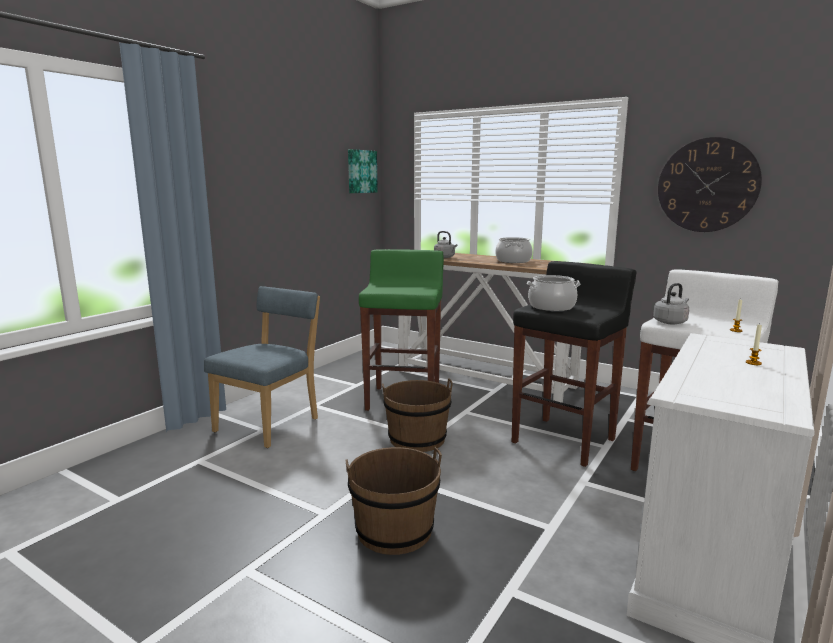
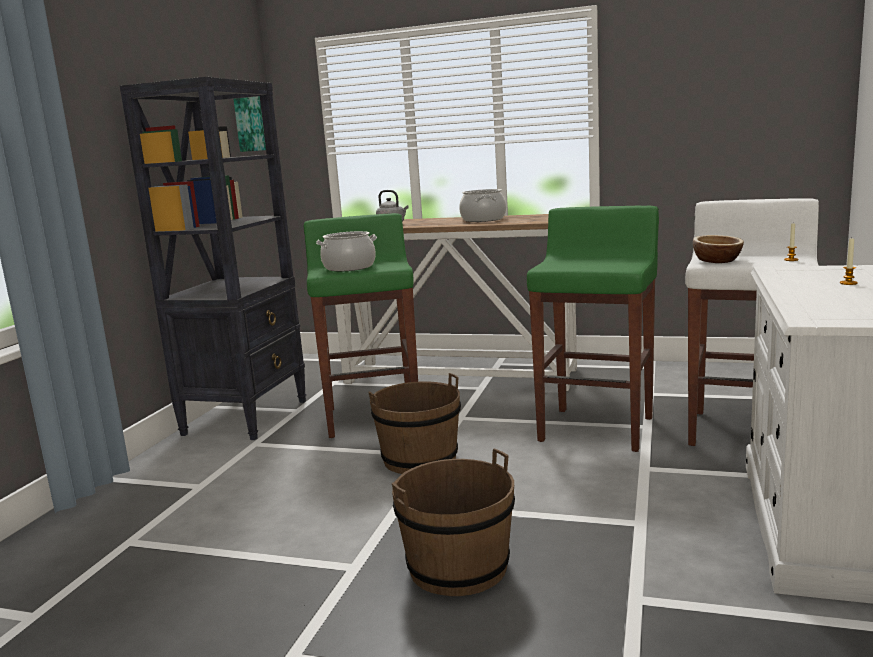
camera: 15 degrees left, 0 degrees up
(271, 423) = (207, 476): blue chair -> none
(321, 384) = (247, 417): none -> black bookcase
(551, 307) = (570, 263): cooking pot -> cooking pot (349, 267)
(564, 440) = (597, 428): black stool -> green stool
(671, 322) = (717, 261): grey kettle -> bowl
(707, 185) = (700, 106): wall clock -> none

